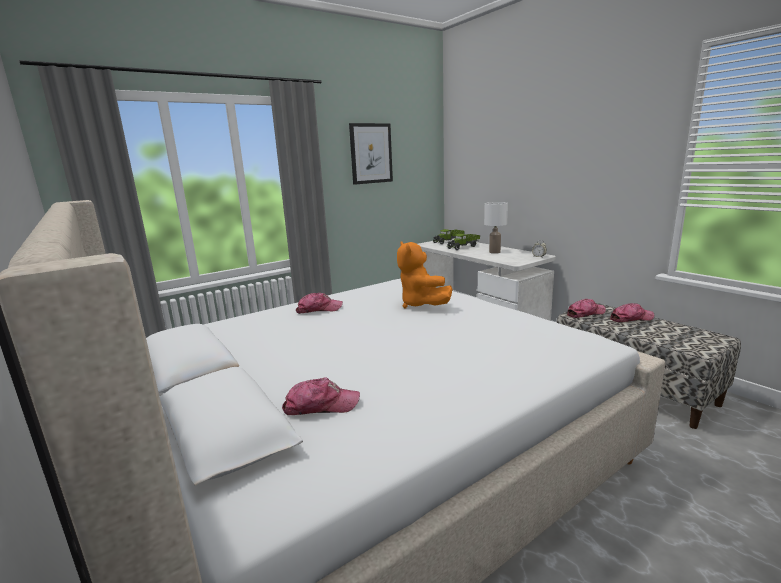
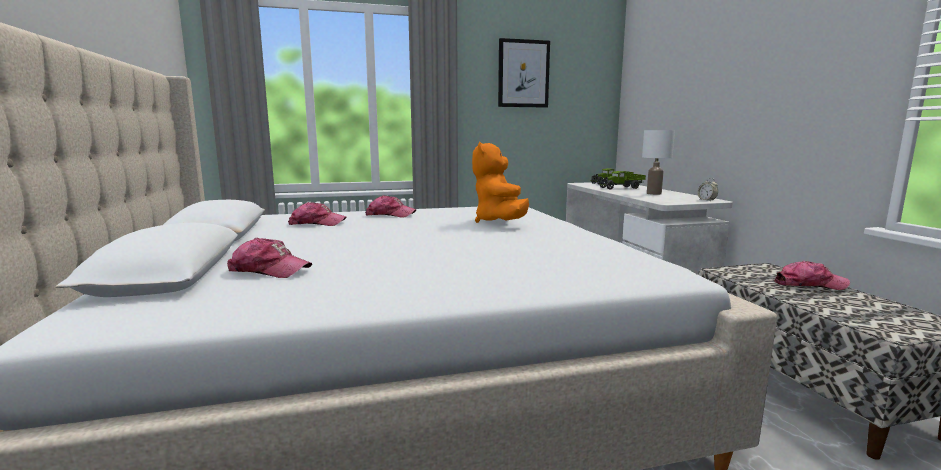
camera: 20 degrees right, 5 degrees down
(585, 313) = (742, 271): cap -> cap (317, 223)

